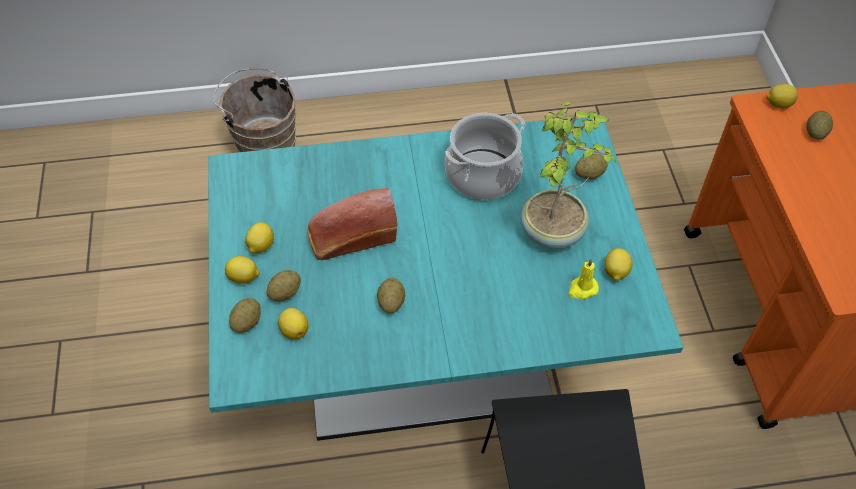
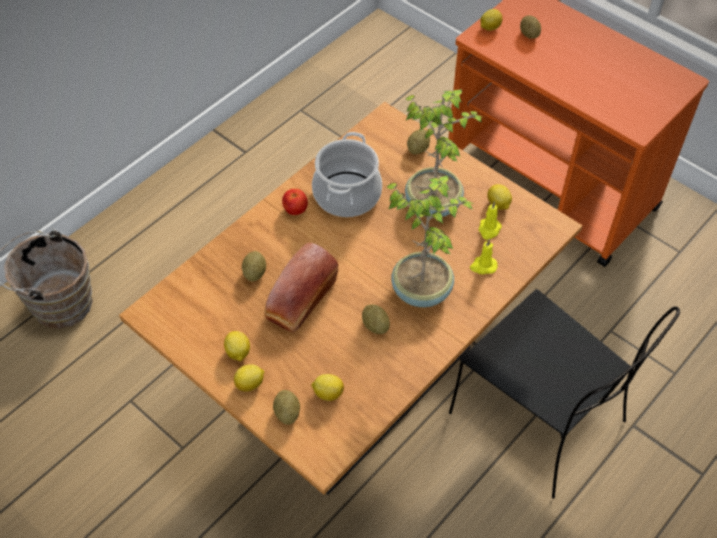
camera: 40 degrees left, 0 degrees up
(285, 293) = (293, 372): potato -> potato (254, 273)
(426, 160) = (295, 210): none -> tomato
(427, 368) = (358, 383): turquoise dining table -> brown dining table
(464, 300) = (422, 289): none -> potted plant
(542, 318) = (483, 266): none -> yellow candle

